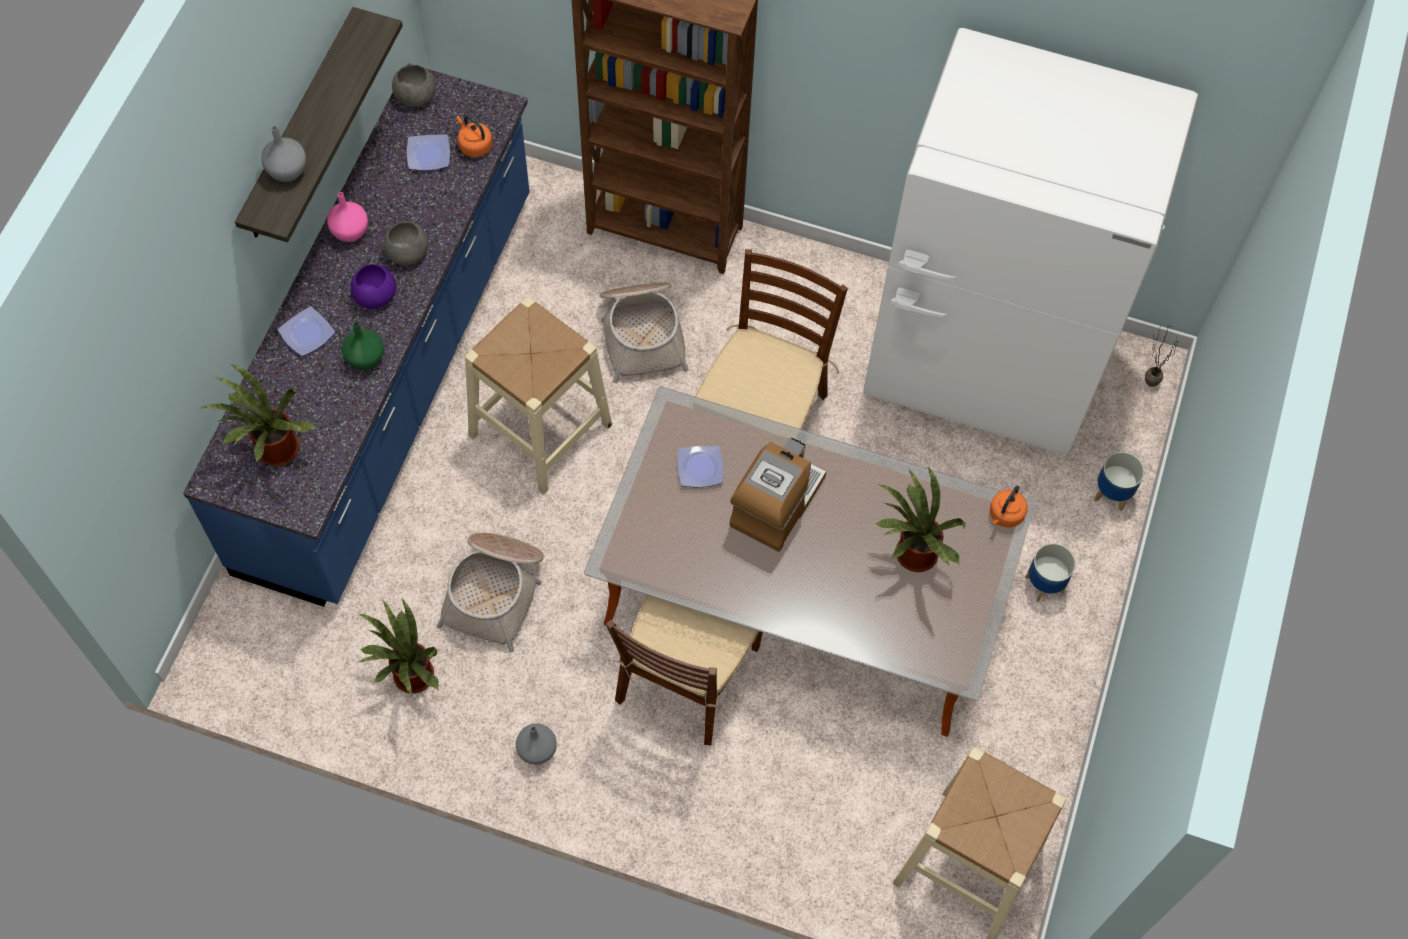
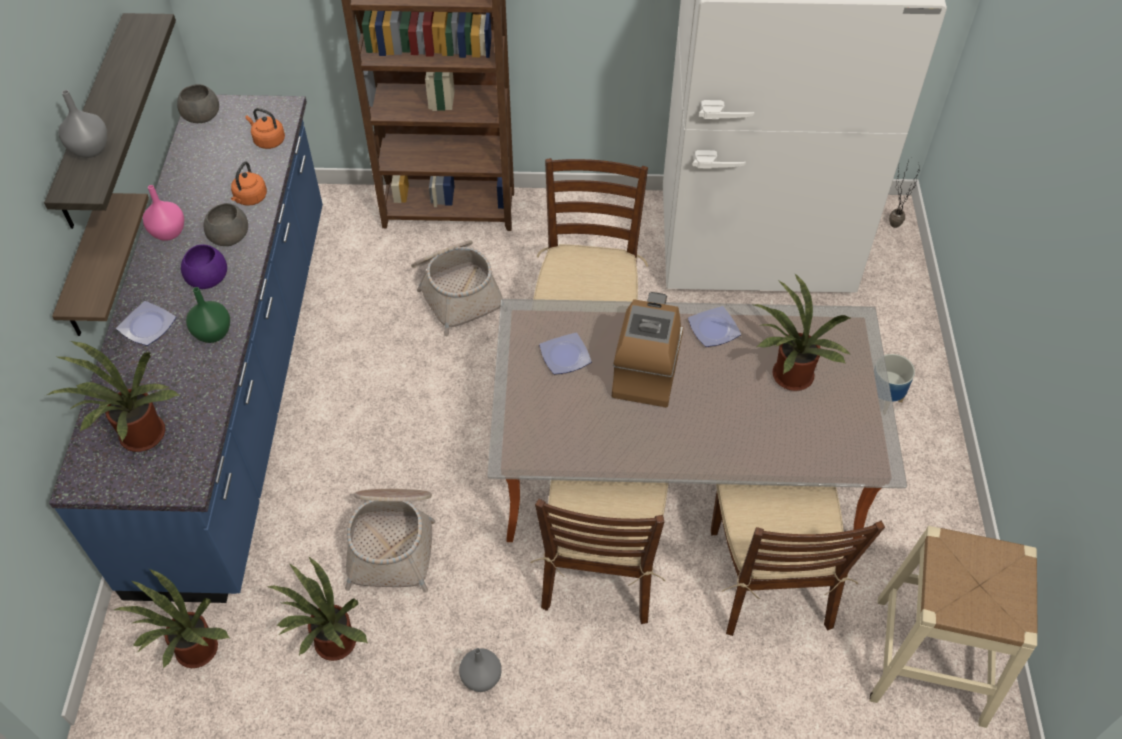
camera: 15 degrees left, 10 degrees down
(260, 272) = (85, 270): none -> shelf
(283, 646) = (193, 653): none -> potted plant
(428, 154) = (226, 156): plate -> plate (712, 329)
(540, 429) = (391, 391): beige stool -> none
(846, 739) = (770, 579): none -> brown chair
(1005, 515) = (855, 324): orange kettle -> orange kettle (250, 198)
(1112, 494) = (905, 314): planter -> none

